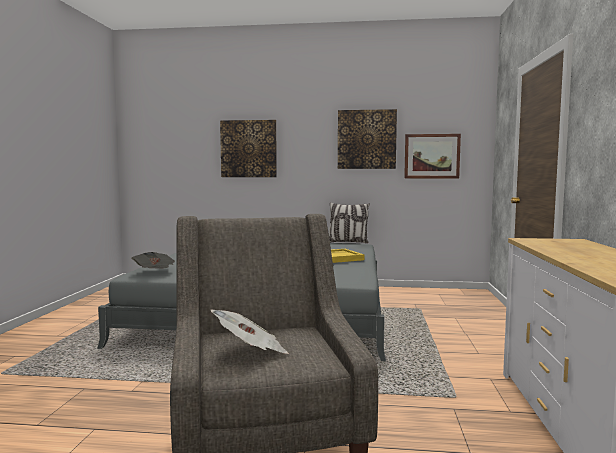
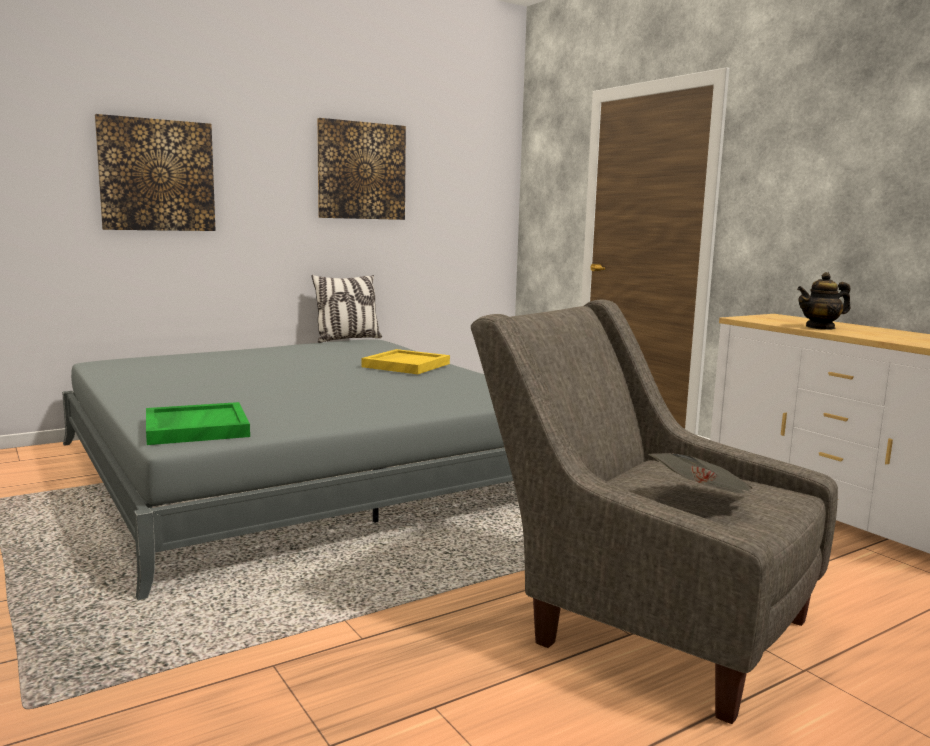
camera: 40 degrees left, 5 degrees up
(155, 272) = (195, 428): newspaper -> green tray
(431, 156) = (449, 202): picture -> none
(561, 250) = (820, 327): none -> teapot

